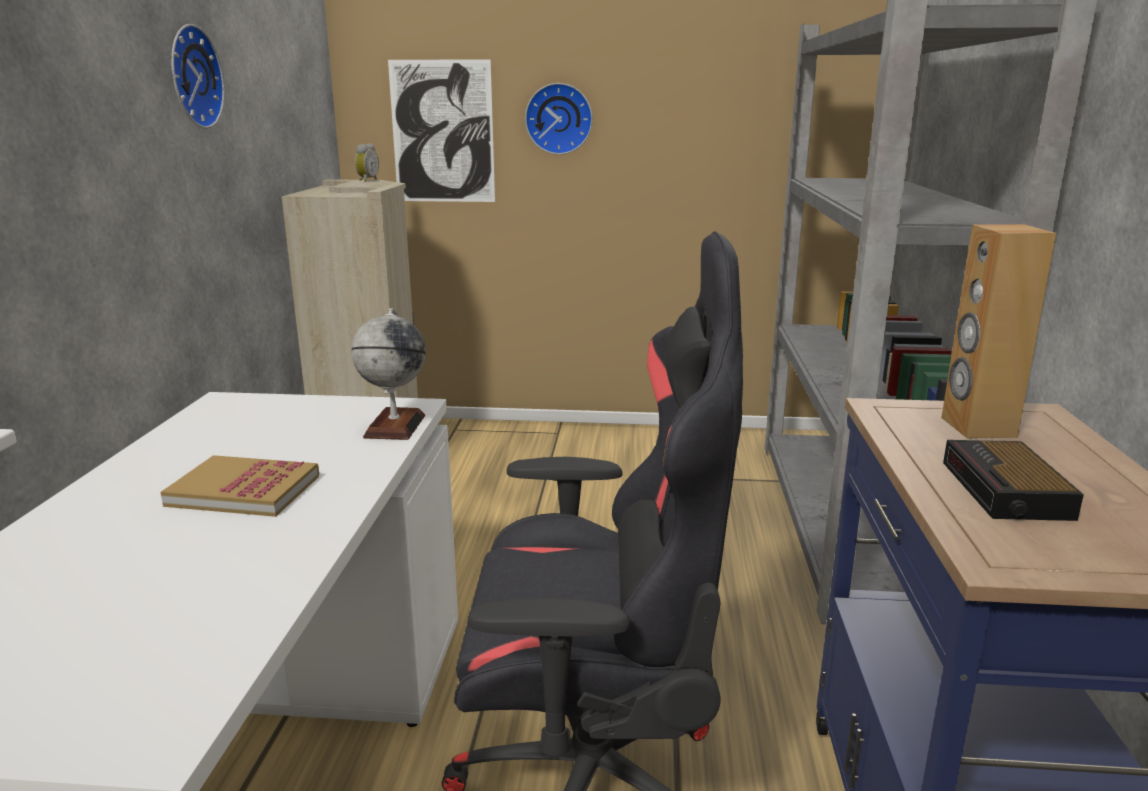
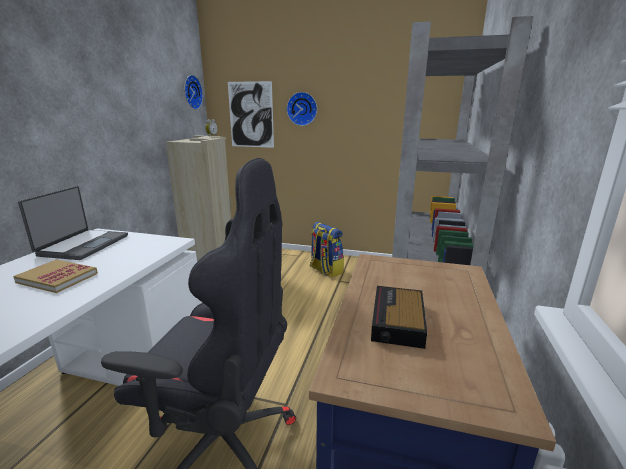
camera: 10 degrees right, 0 degrees up
(191, 77) = (108, 85): wall clock -> wall clock (191, 92)
(221, 427) = (83, 245): none -> laptop
(395, 426) = (157, 250): globe -> none
(627, 458) = (325, 270): none -> backpack
(977, 427) = (417, 277): brown speaker -> none

